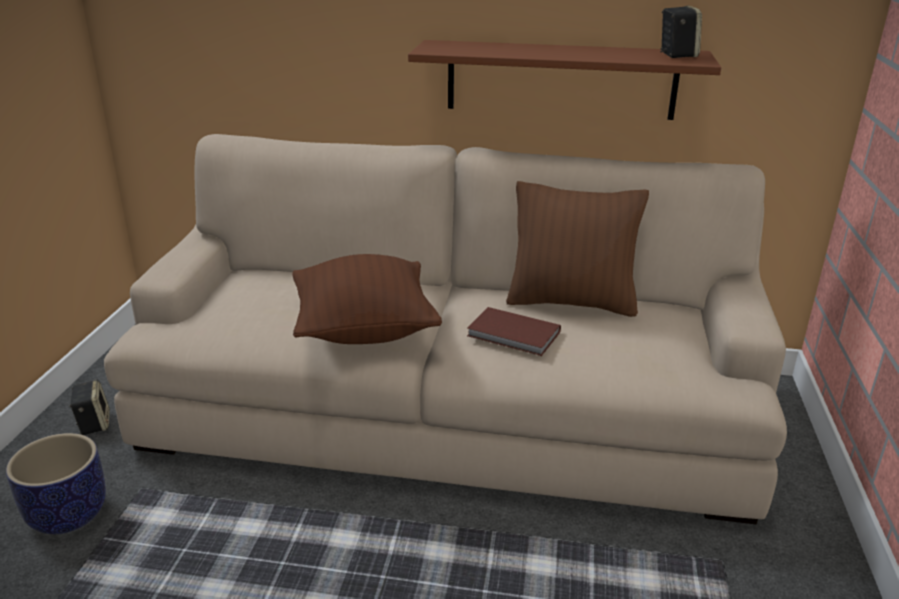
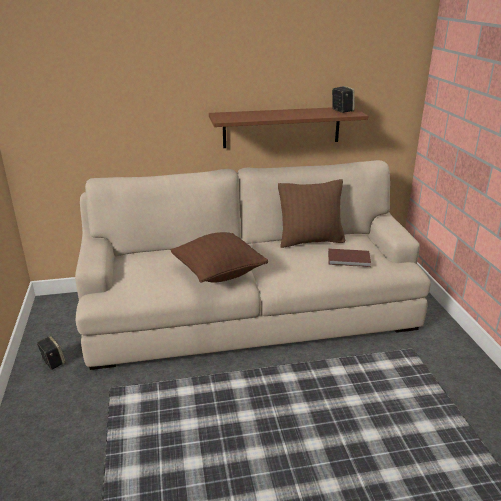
camera: 20 degrees left, 0 degrees up
(68, 514) = (77, 411): planter -> none
(514, 335) = (295, 262): brown book -> brown book (349, 260)

